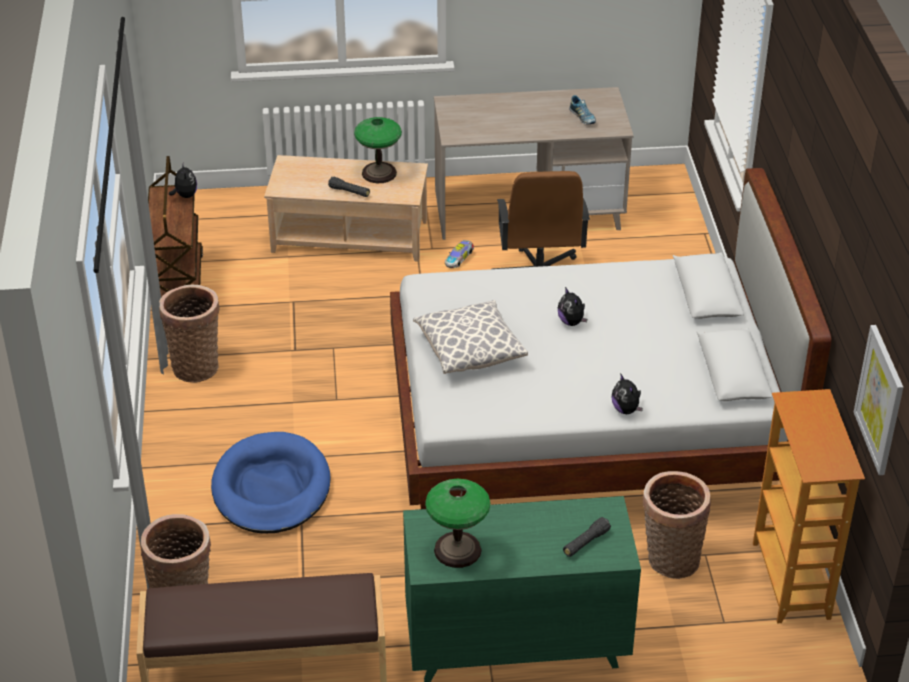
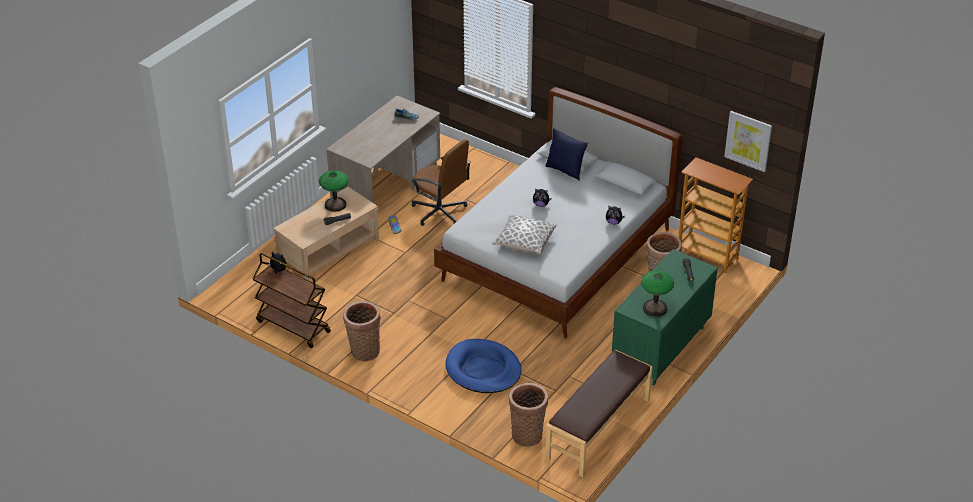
camera: 50 degrees left, 0 degrees up
(680, 304) = (565, 170): none -> blue pillow

